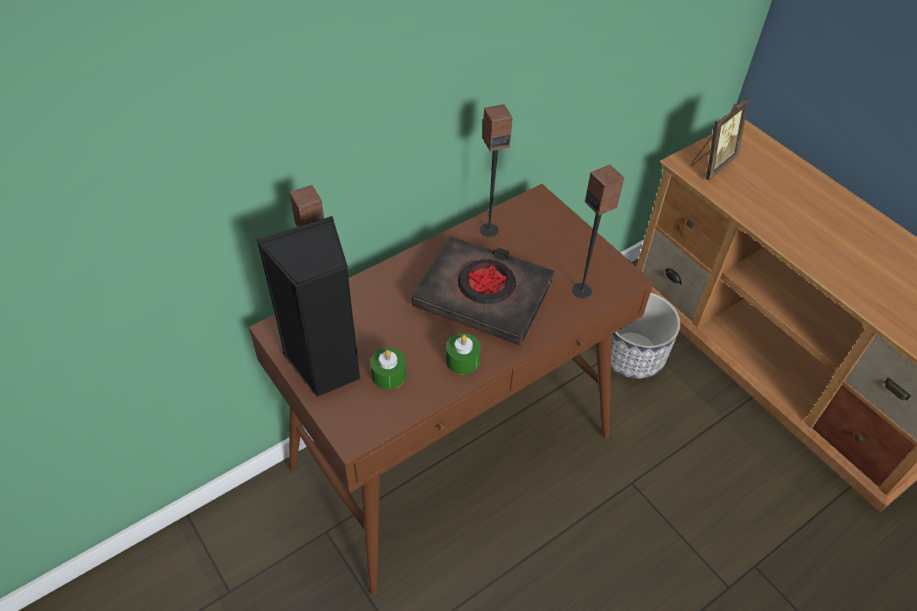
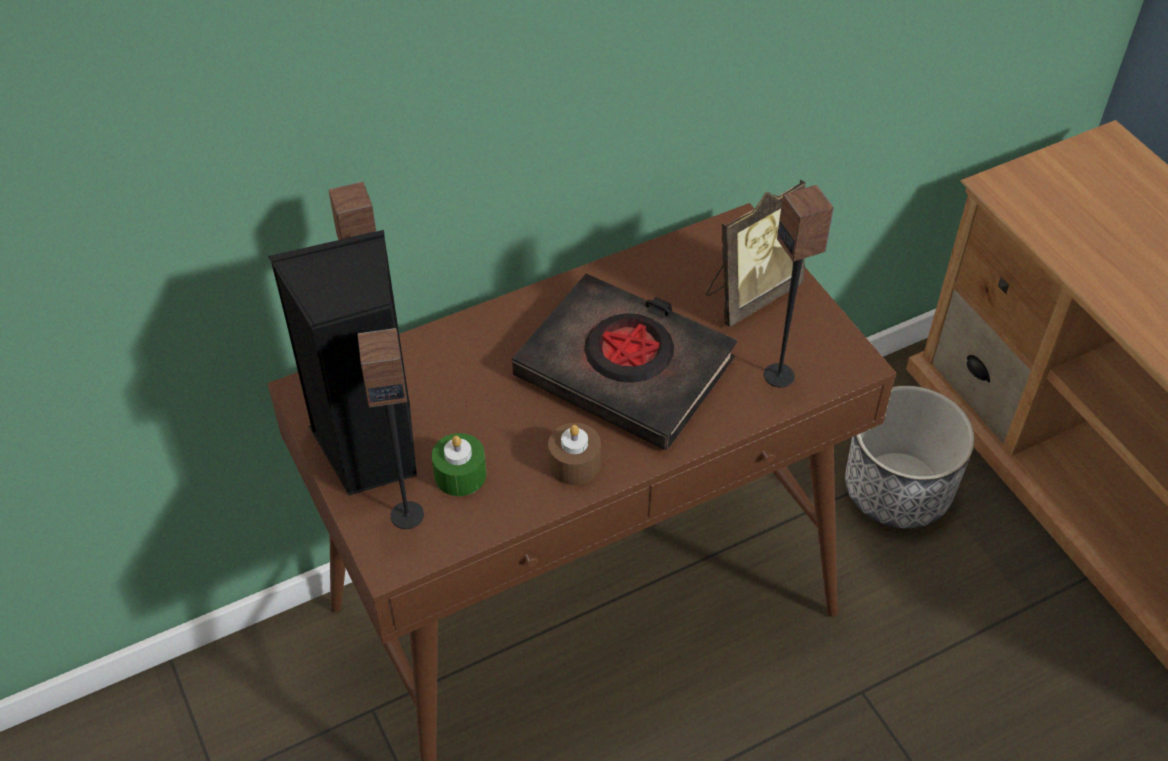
camera: 10 degrees right, 0 degrees up
(462, 360) = (574, 464): green candle -> brown candle
(489, 229) = (652, 268): speaker -> speaker (407, 514)
(711, 164) = (1045, 192): picture frame -> picture frame (750, 294)

